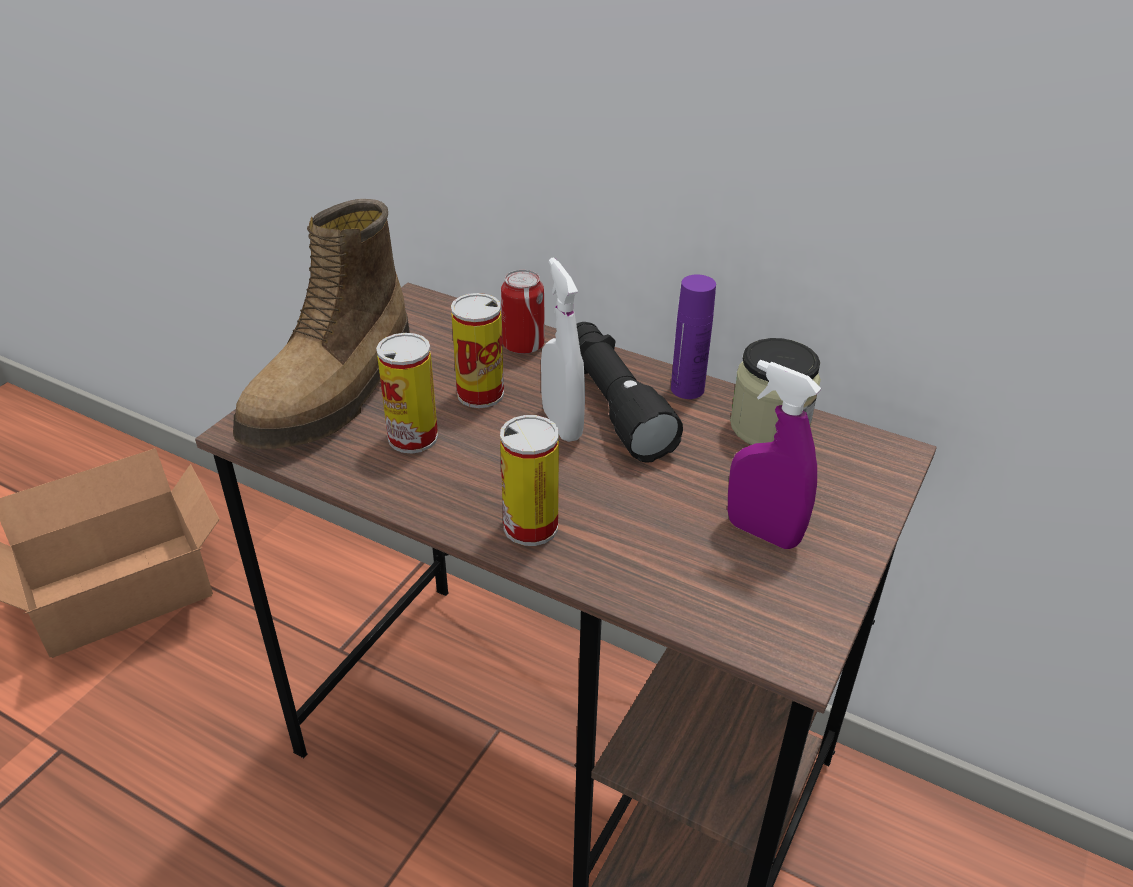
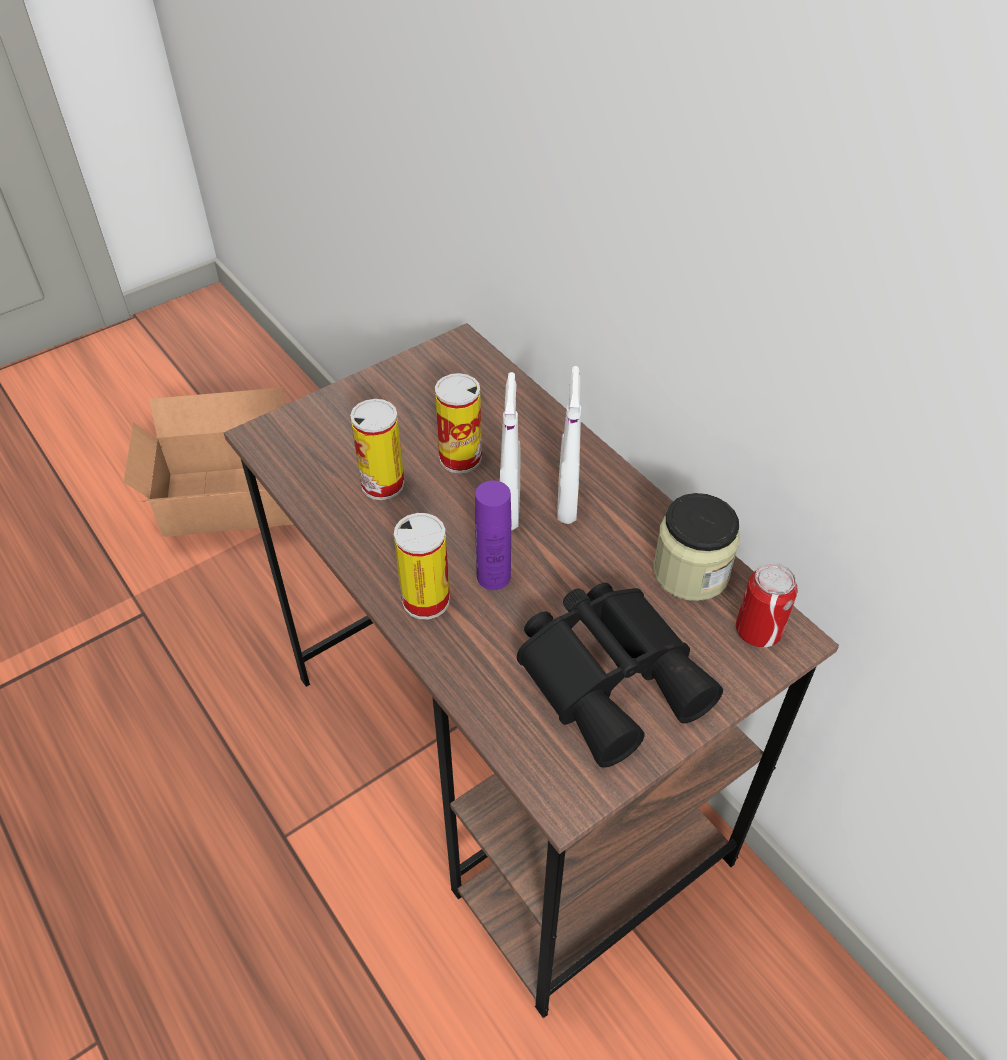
camera: 25 degrees right, 10 degrees up
(335, 393) = (346, 421): boot -> none
(523, 345) = (525, 419): can -> can (758, 631)
(614, 404) = (567, 504): black flashlight -> white spray bottle
(687, 389) = (641, 509): purple bottle -> purple bottle (493, 577)
(762, 532) = (612, 674): purple spray bottle -> black binoculars

